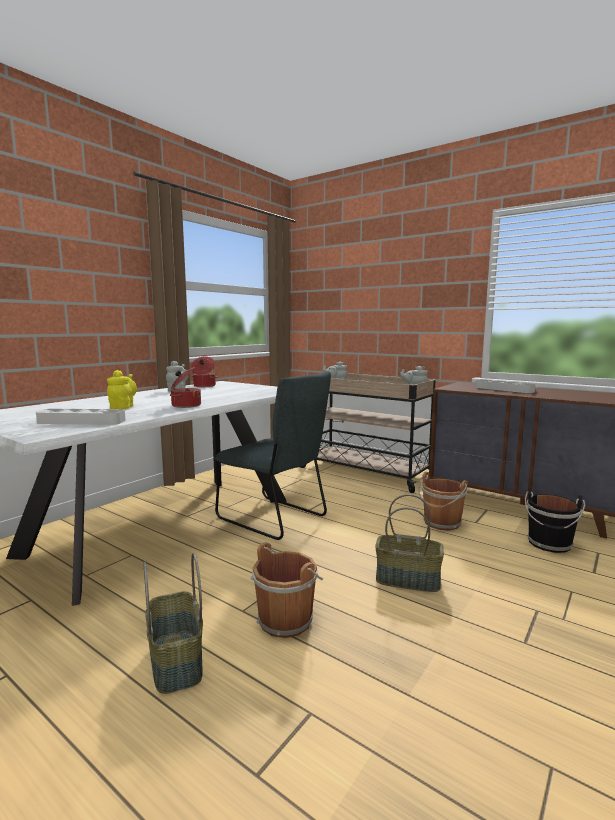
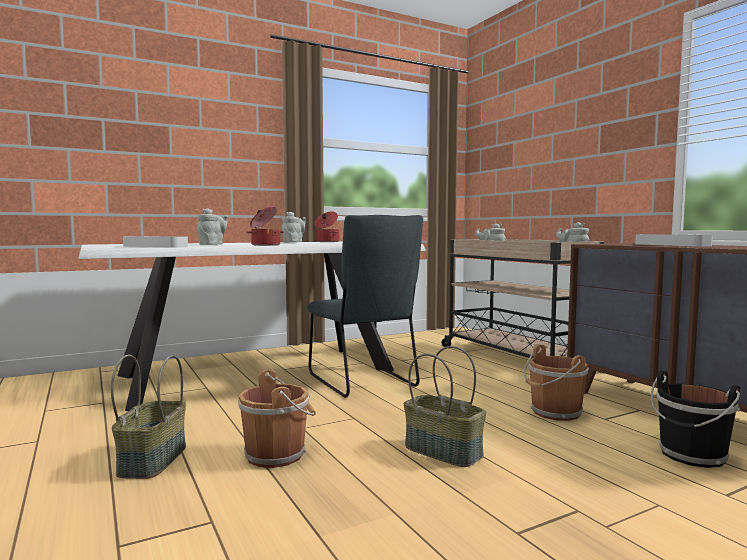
camera: 25 degrees right, 5 degrees down
(123, 407) = (212, 244): yellow teapot -> grey teapot

